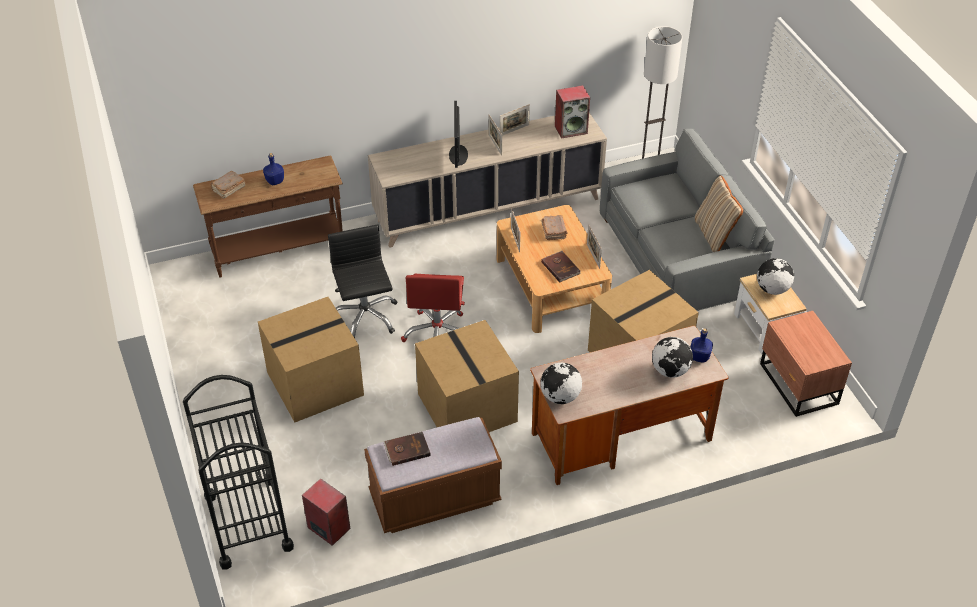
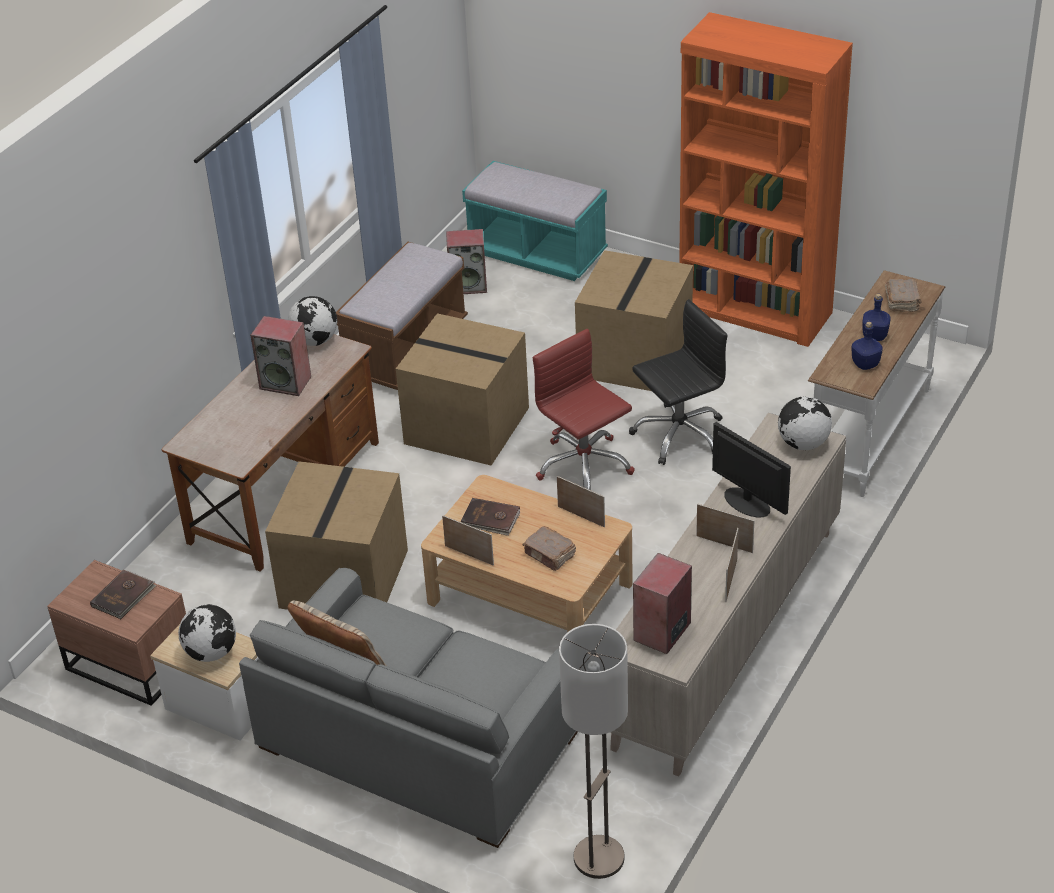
camera: 140 degrees right, 5 degrees down
(204, 364) = (755, 311): none -> orange bookcase
(248, 522) = (537, 253): black cart -> turquoise bench
(278, 252) = (868, 434): brown console table -> white console table
(365, 317) = (679, 434): black office chair -> black office chair turned 60 degrees counterclockwise
(406, 449) = (423, 269): brown book -> brown book (124, 596)
(609, 375) = (286, 382): none -> speaker
(670, 371) = (228, 420): globe -> globe (803, 444)
(699, 357) = (208, 449): blue bottle -> blue bottle (865, 364)

